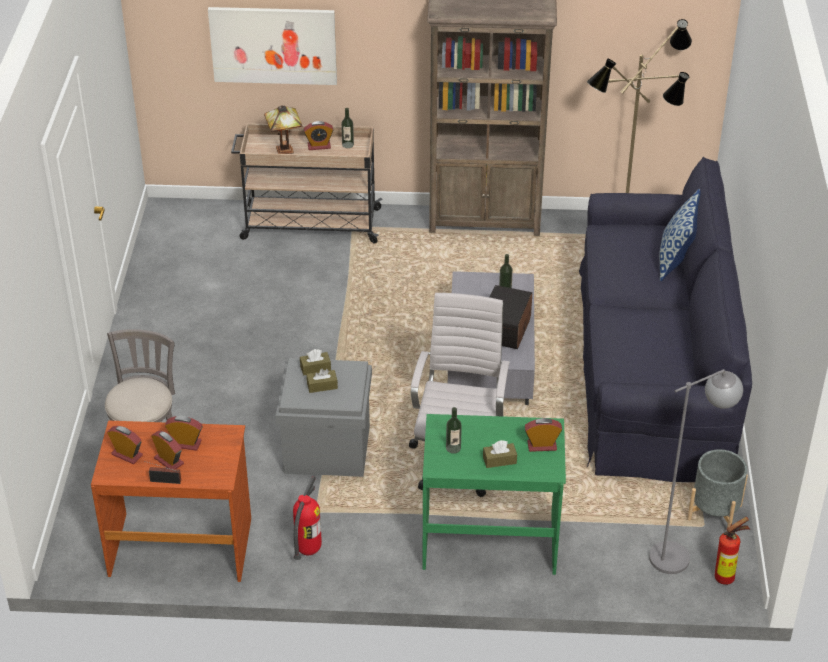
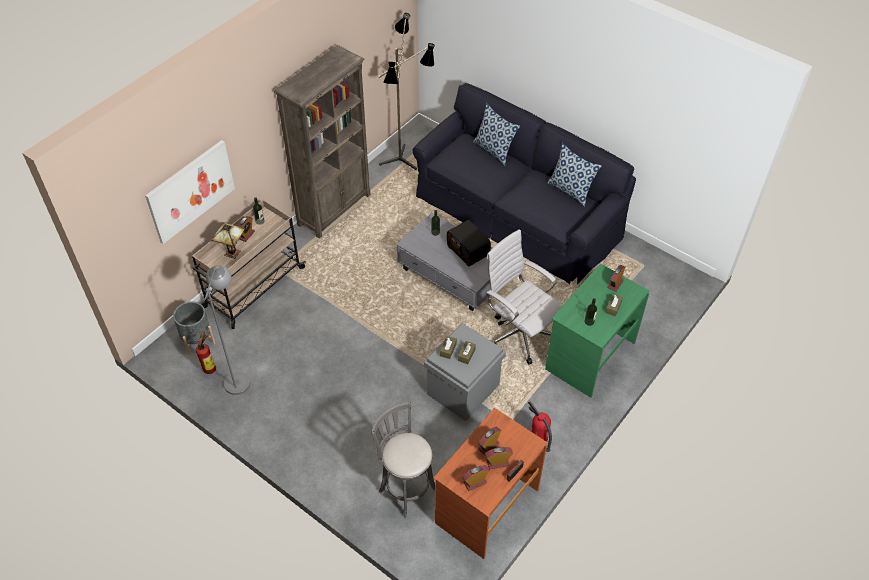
camera: 55 degrees left, 10 degrees up
(681, 552) = (655, 284): grey floor lamp -> grey floor lamp (239, 375)
(686, 355) = (570, 190): none -> pillow
(714, 512) = (638, 255): grey planter -> grey planter (197, 339)
(727, 577) = (683, 277): fire extinguisher -> fire extinguisher (210, 367)

